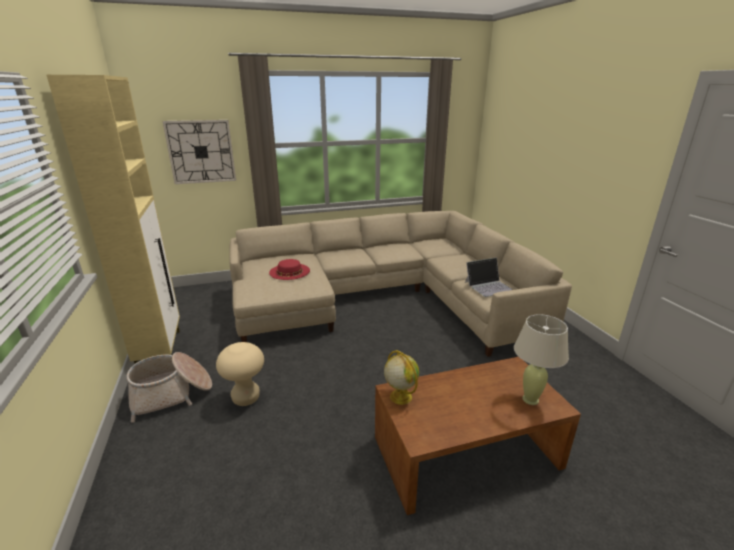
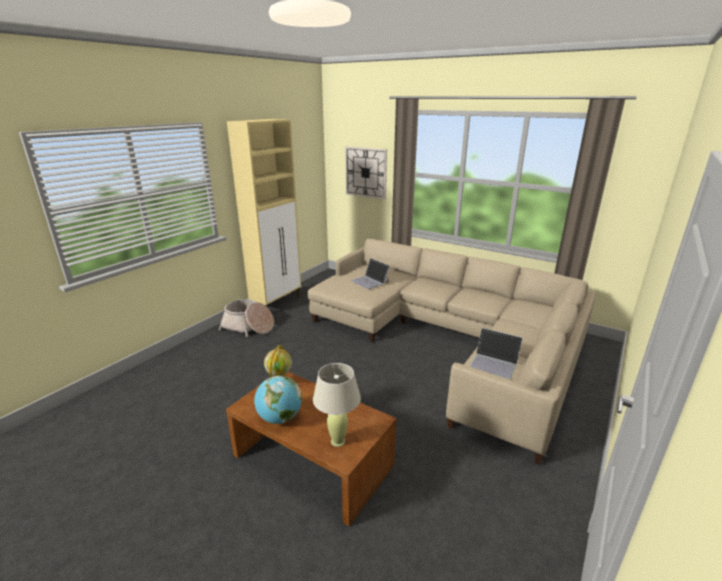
camera: 50 degrees right, 0 degrees up
(246, 398) = (269, 349): beige stool -> none
(289, 271) = (370, 281): red hat -> laptop
(465, 421) = (279, 418): none -> globe

